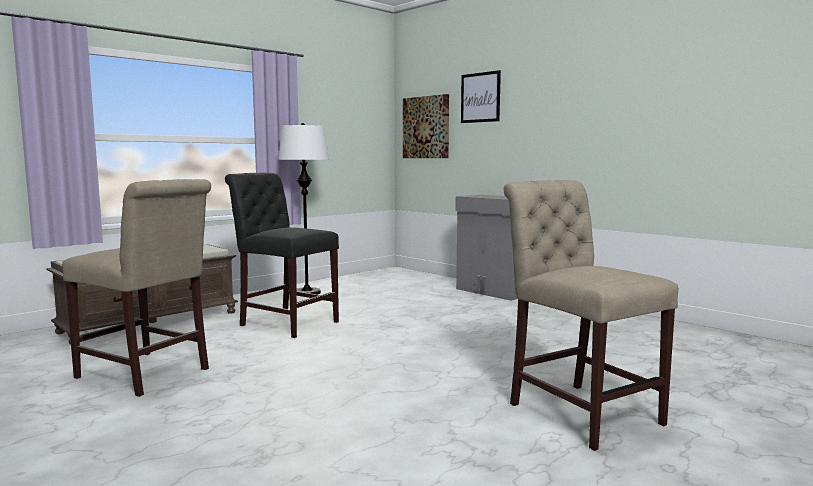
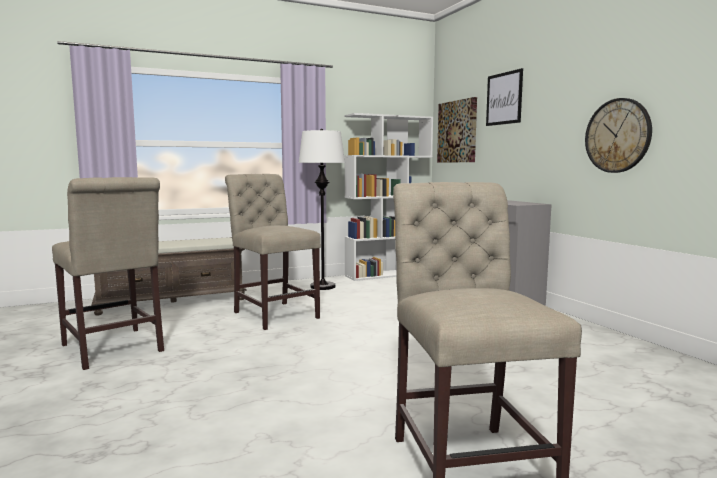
camera: 20 degrees right, 0 degrees up
(285, 322) = (274, 314): black chair -> beige chair
(361, 276) = (387, 274): none -> white bookcase
(597, 136) = (617, 135): none -> wall clock

